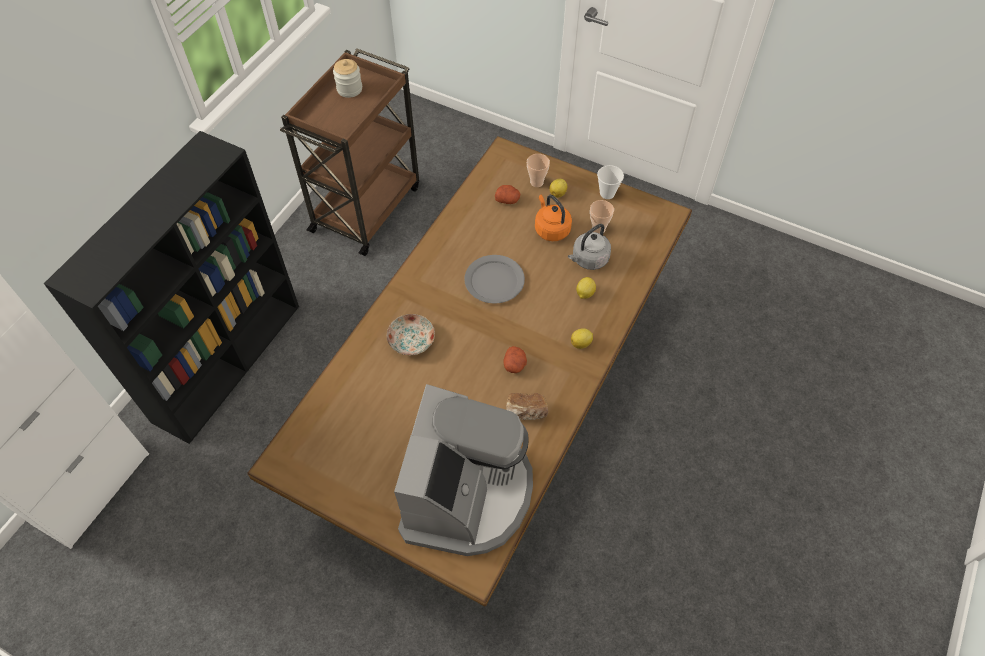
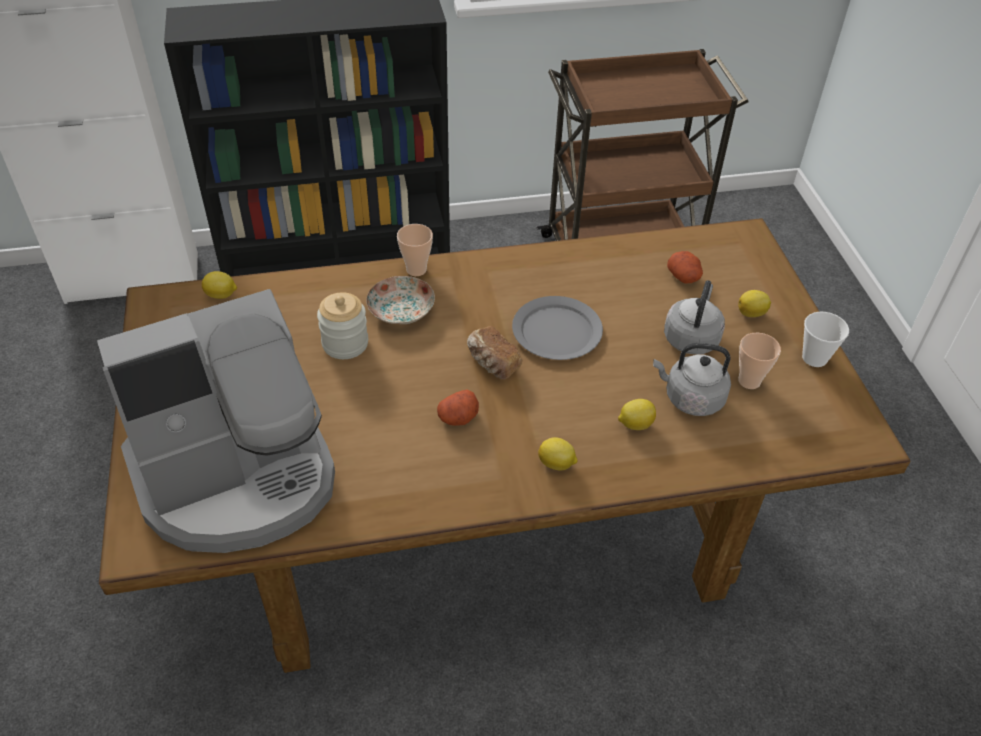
camera: 50 degrees right, 10 degrees down
(308, 423) = (221, 295): none -> lemon
(349, 89) = (663, 84): jar -> jar (345, 343)
(526, 412) = (400, 468): bread -> bread (492, 363)
(536, 182) = (742, 286): cup -> cup (416, 270)
(551, 229) = (691, 337): orange kettle -> grey kettle

